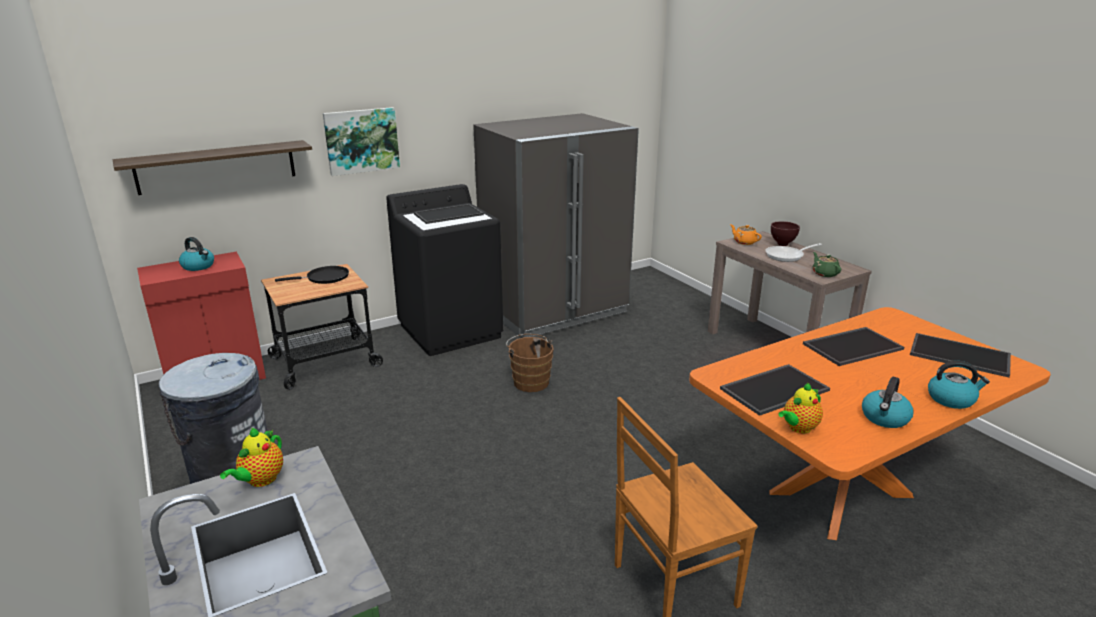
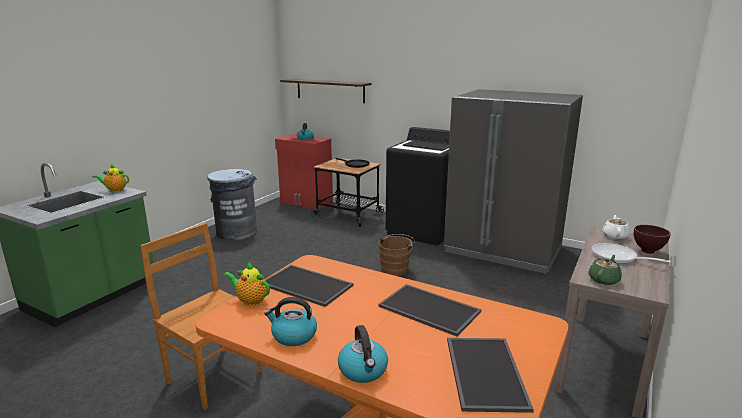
camera: 60 degrees right, 5 degrees down
(361, 140) = (403, 88): picture -> none
(744, 242) = (614, 236): orange teapot -> white teapot

